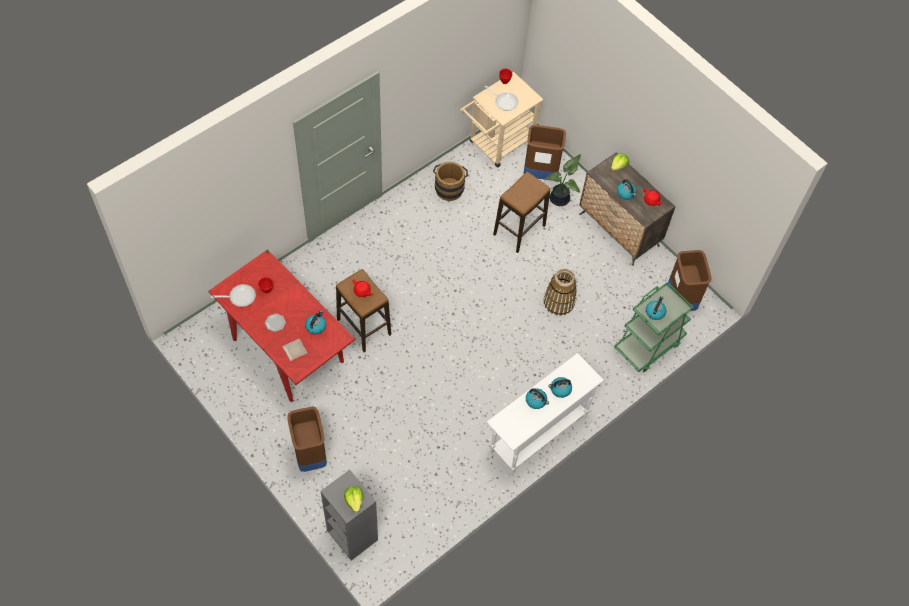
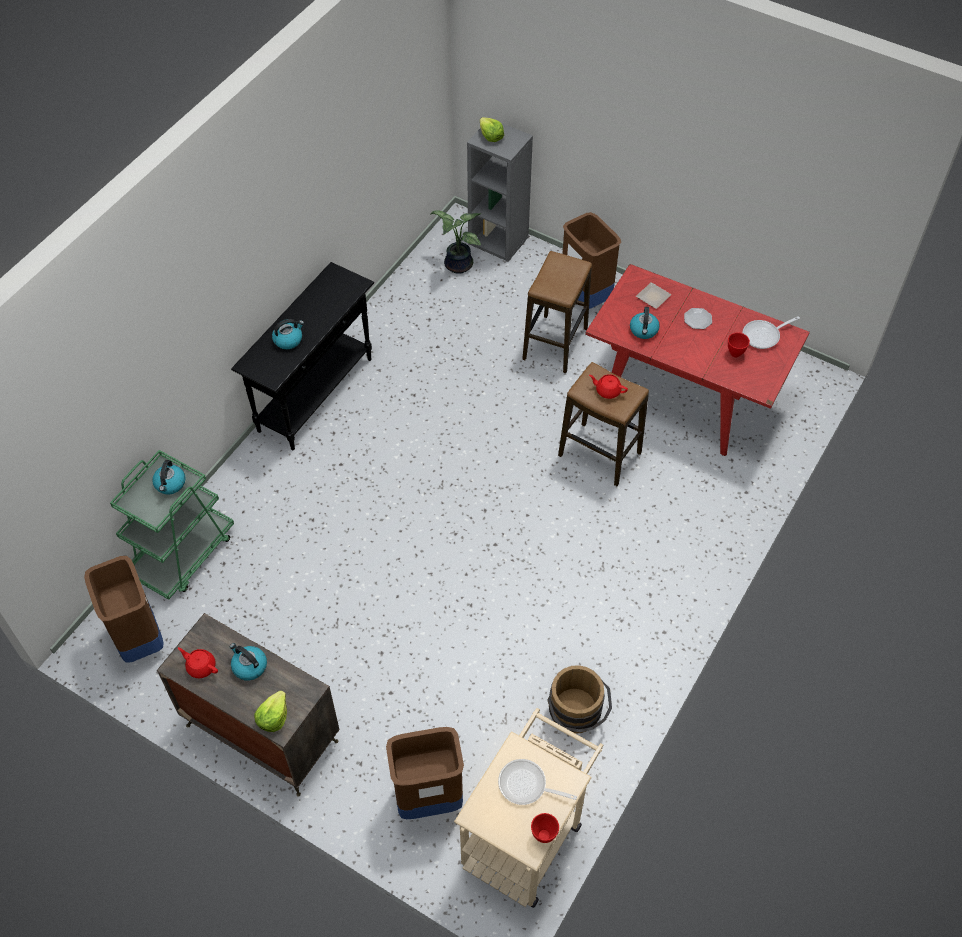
camera: 165 degrees right, 5 degrees down
(519, 230) = (431, 674): stool -> stool (555, 343)
(536, 401) = (316, 319): kettle -> none
(537, 435) = (316, 394): white console table -> black console table
(559, 302) = (333, 575): basket -> none
(561, 199) = (377, 759): potted plant -> potted plant (456, 265)

